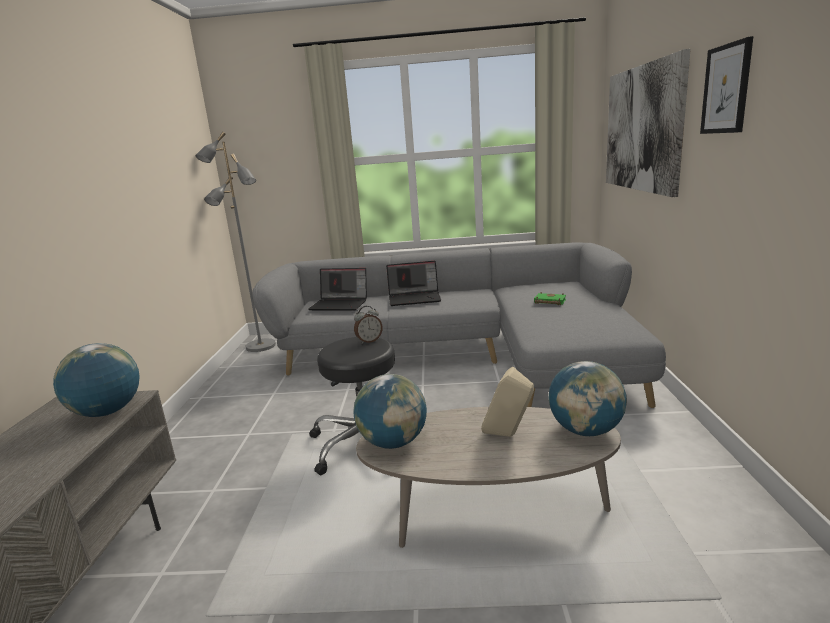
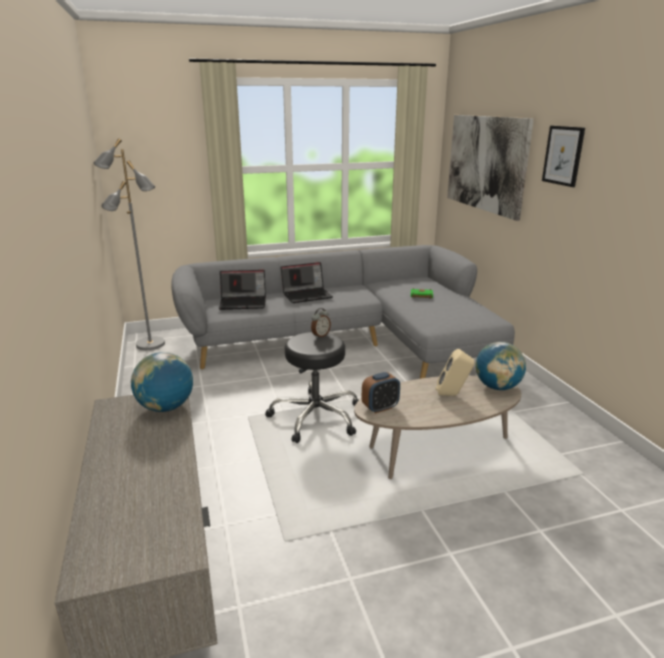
camera: 20 degrees left, 5 degrees up
(393, 442) = (380, 407): globe -> alarm clock

